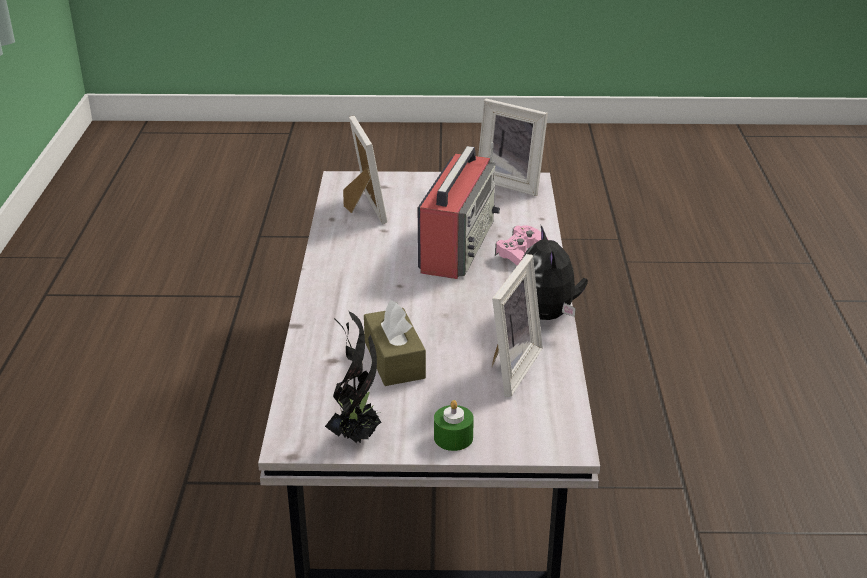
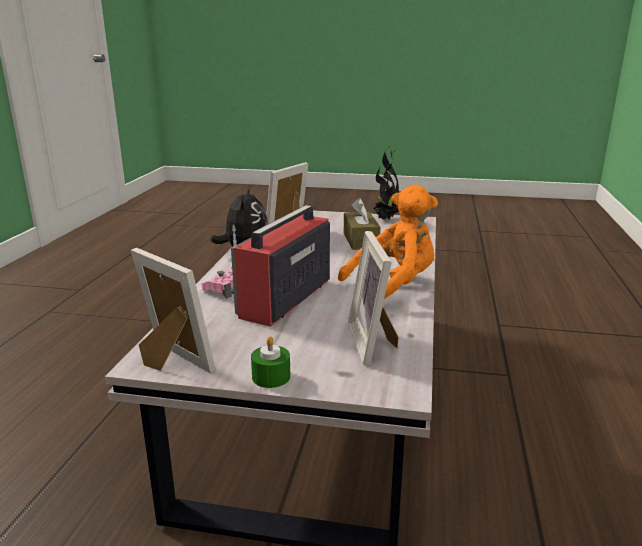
camera: 170 degrees left, 10 degrees down
(345, 271) = (393, 286): none -> orange plush toy
(453, 437) = (336, 216): green candle -> green candle (271, 377)

